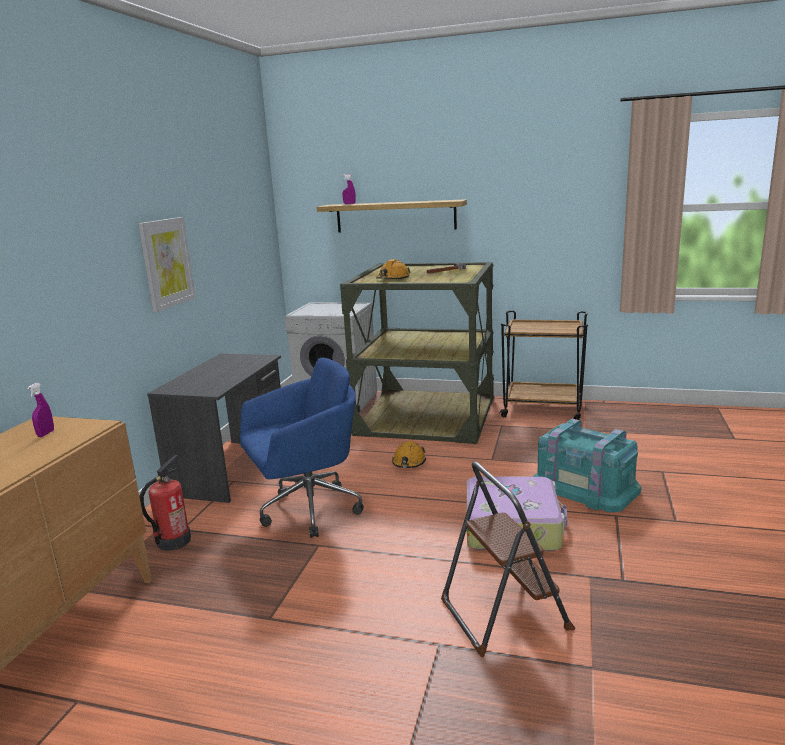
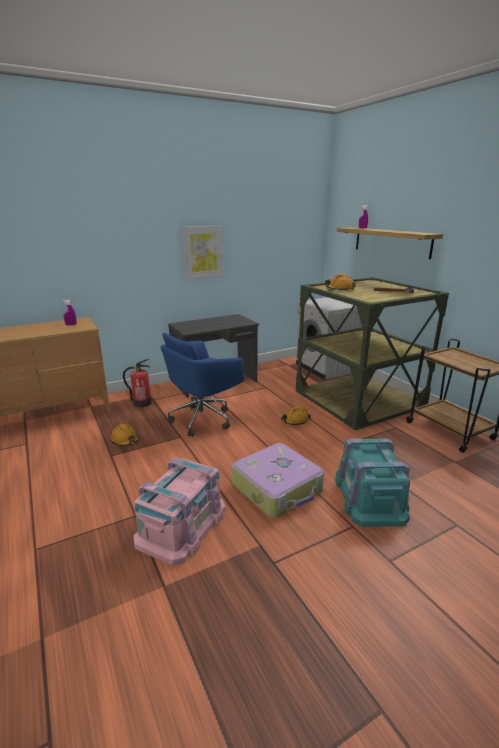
camera: 45 degrees right, 5 degrees up
(250, 591) = (125, 440): none -> orange hard hat
(306, 512) = (204, 419): blue office chair -> blue office chair turned 120 degrees clockwise
(499, 614) = (181, 524): brown step ladder -> pink storage box

